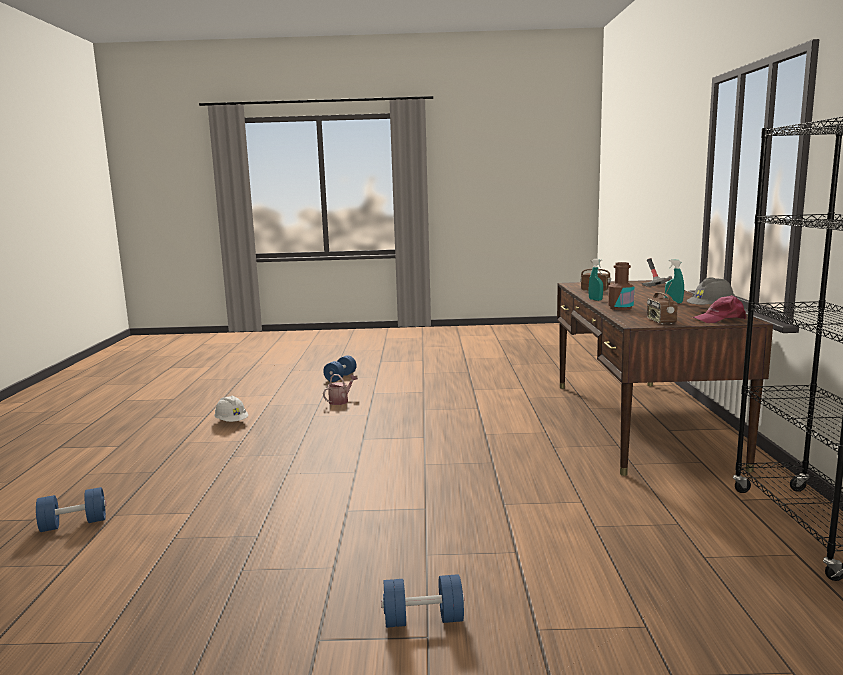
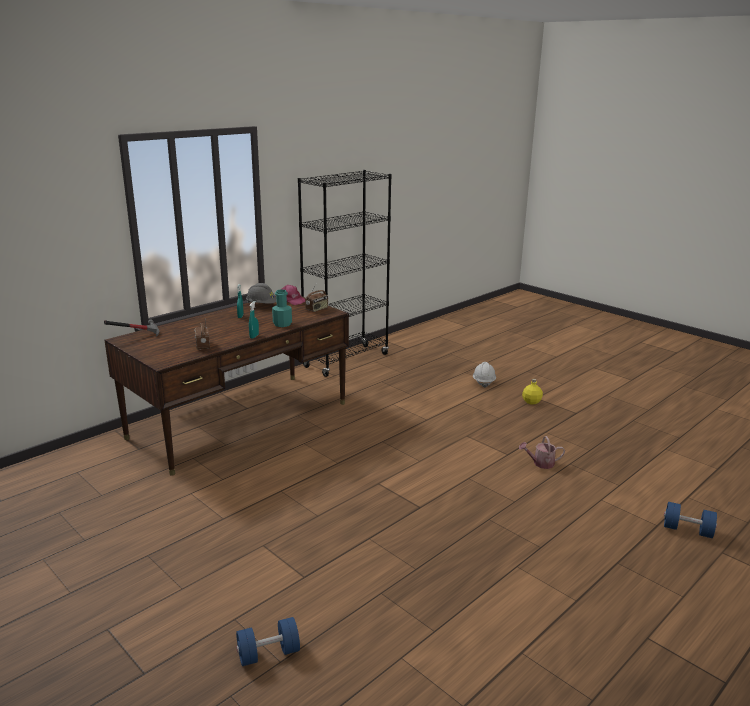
camera: 135 degrees left, 10 degrees up
(232, 422) = (503, 612): white hard hat -> white hard hat (483, 382)
(340, 401) = (355, 582): watering can -> watering can (540, 463)
(423, 620) = (532, 402): blue dumbbell -> yellow bottle
(620, 308) = (282, 324): brown bottle -> turquoise bottle

